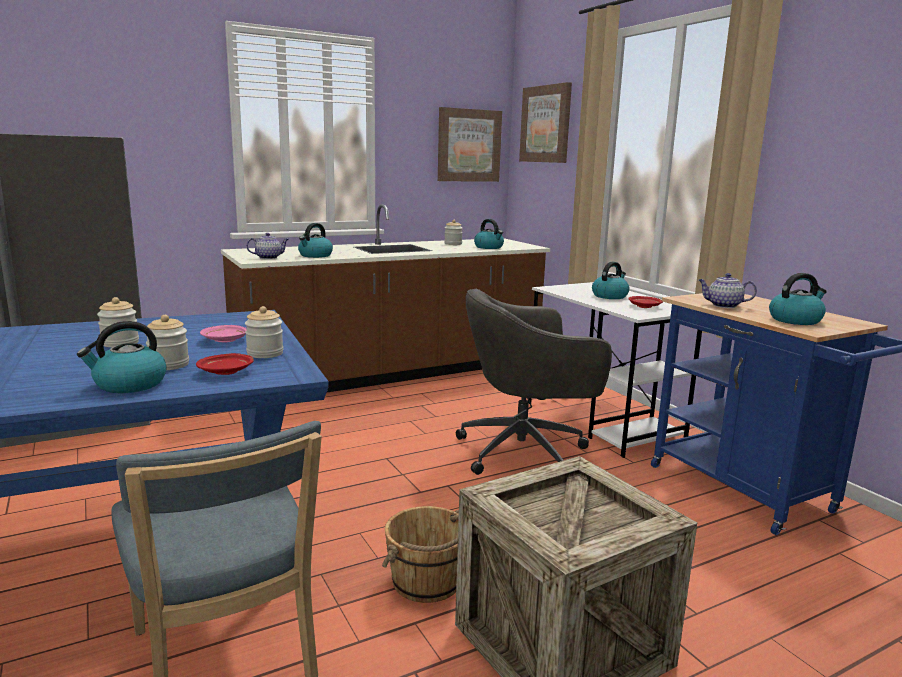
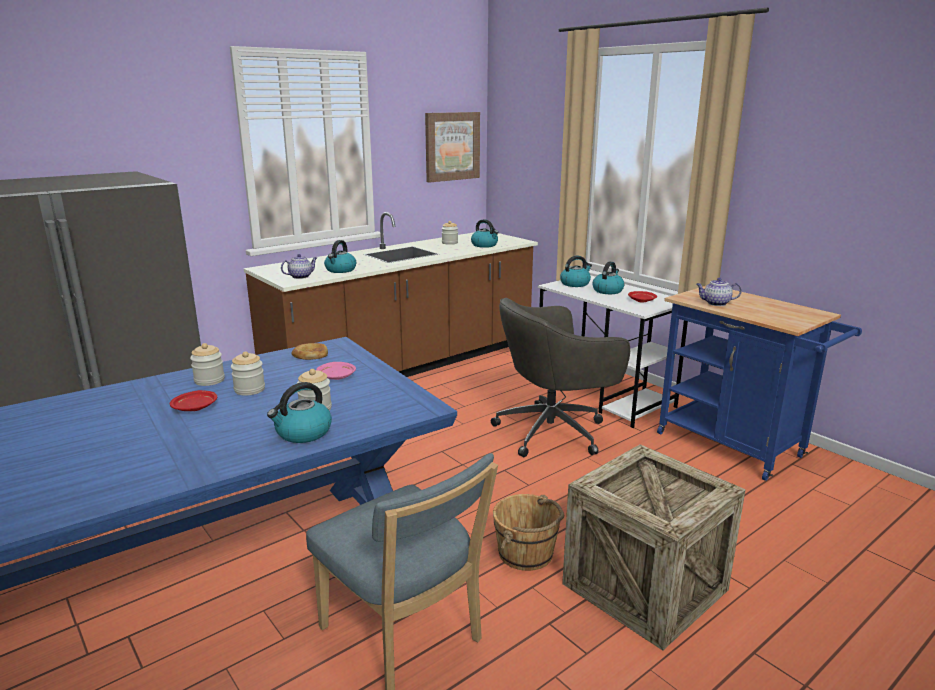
camera: 10 degrees left, 5 degrees up
(219, 320) = (310, 354): none -> bread
(226, 372) = (369, 411): red plate -> red plate (195, 407)
(265, 353) = (383, 388): jar -> jar (209, 380)
(546, 124) = (525, 126): picture -> none
(795, 320) = (775, 315): kettle -> kettle (575, 283)

